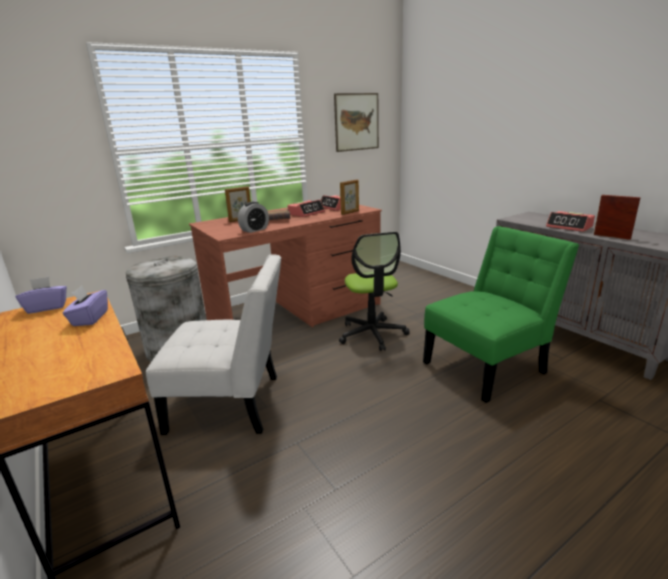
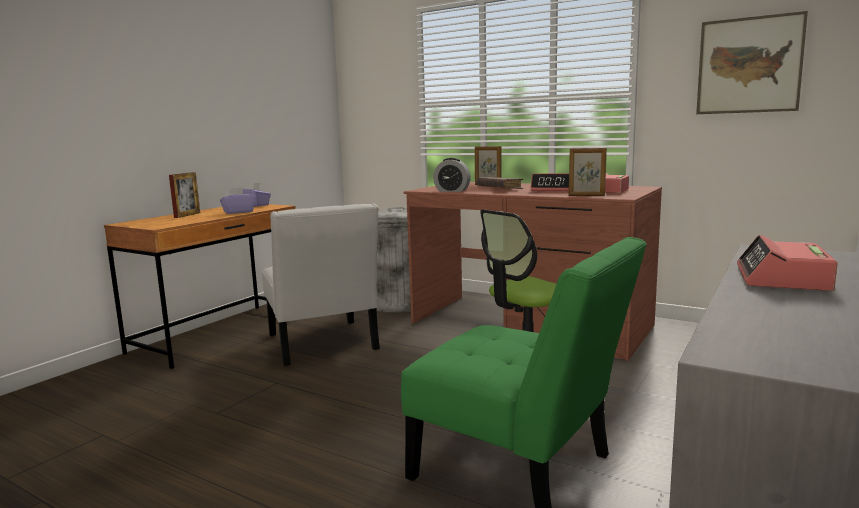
camera: 65 degrees right, 10 degrees down
(612, 236) = (753, 305): picture frame -> picture frame (187, 215)

